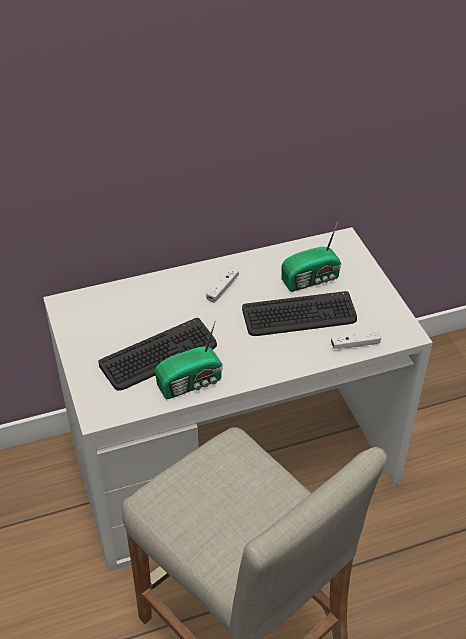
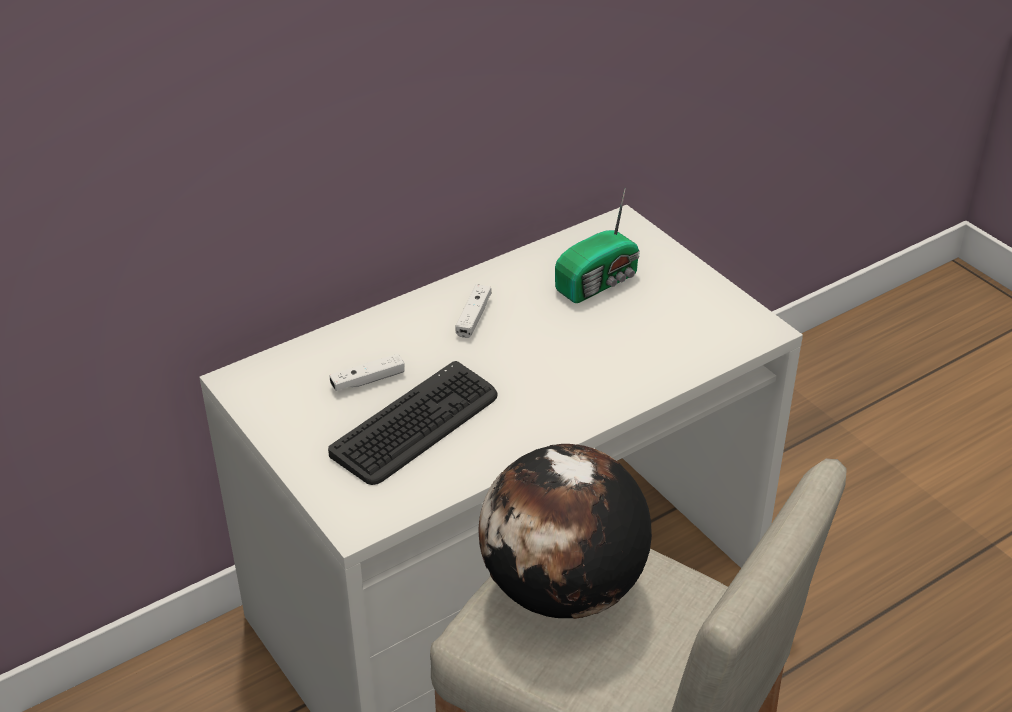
camera: 15 degrees left, 5 degrees down
(192, 383) = (482, 453): radio -> none
(213, 484) = (563, 590): none -> globe
(299, 315) = (601, 333): keyboard -> none
(355, 344) = (697, 357): white game controller -> white game controller (368, 380)

